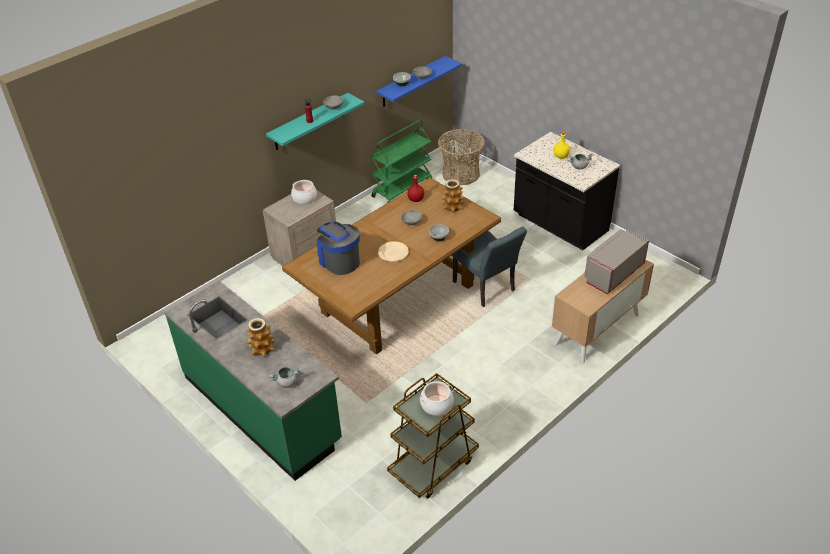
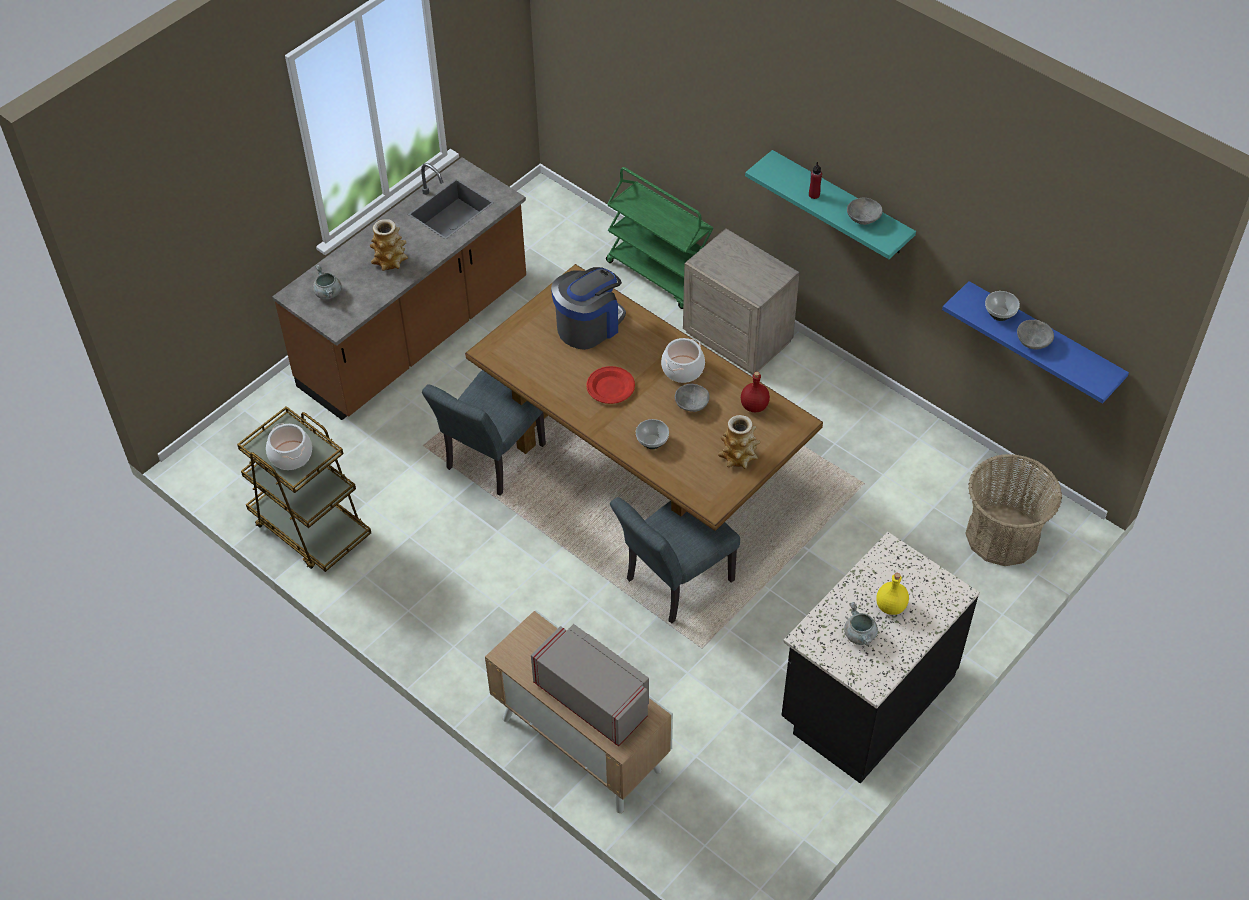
camera: 85 degrees right, 10 degrees up
(262, 409) = (415, 336): green counter -> brown counter
(304, 198) = (760, 272): cooking pot -> cooking pot (682, 369)
(385, 367) = (490, 461): none -> grey chair
(393, 253) = (610, 387): beige plate -> red plate
(402, 188) = (938, 448): green cart -> green cart (660, 274)

